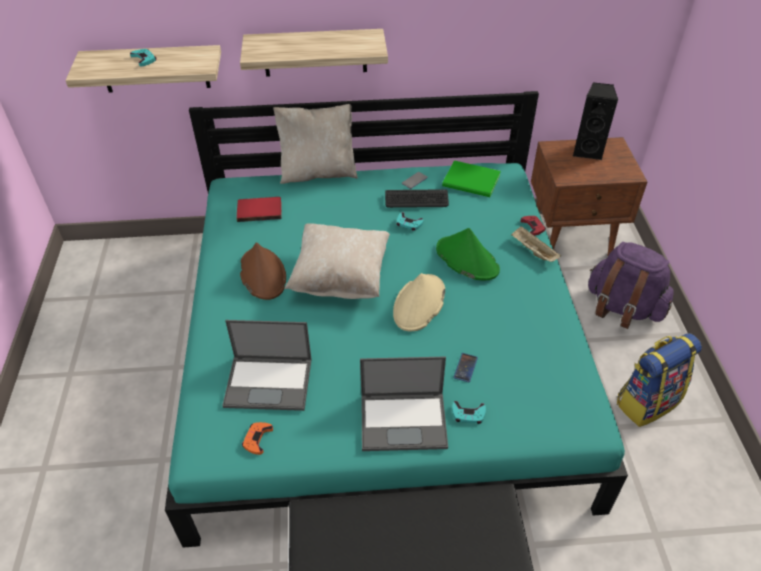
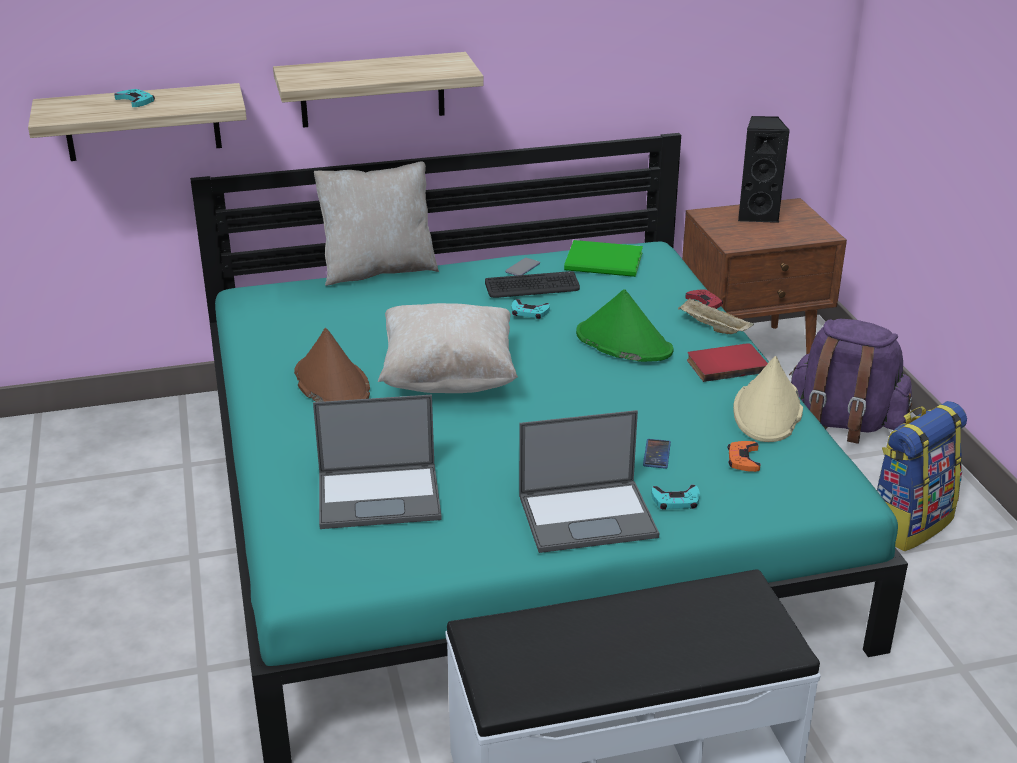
camera: 10 degrees left, 15 degrees down
(257, 439) = (382, 557): orange game controller -> orange game controller (743, 459)
(259, 210) = (304, 316): red book -> red book (725, 364)
(419, 303) = (570, 394): beige hat -> beige hat (767, 411)

